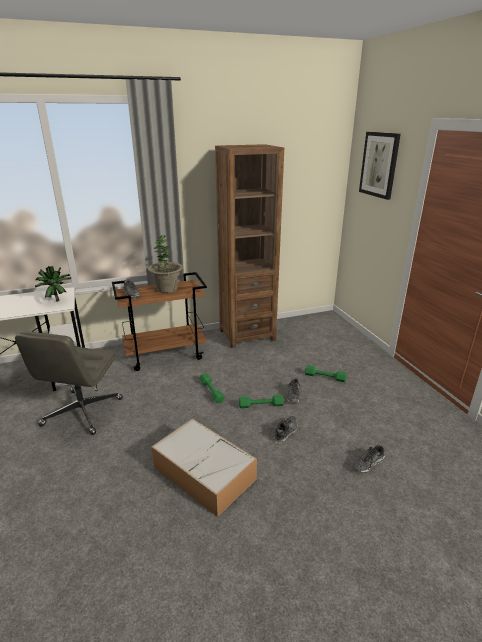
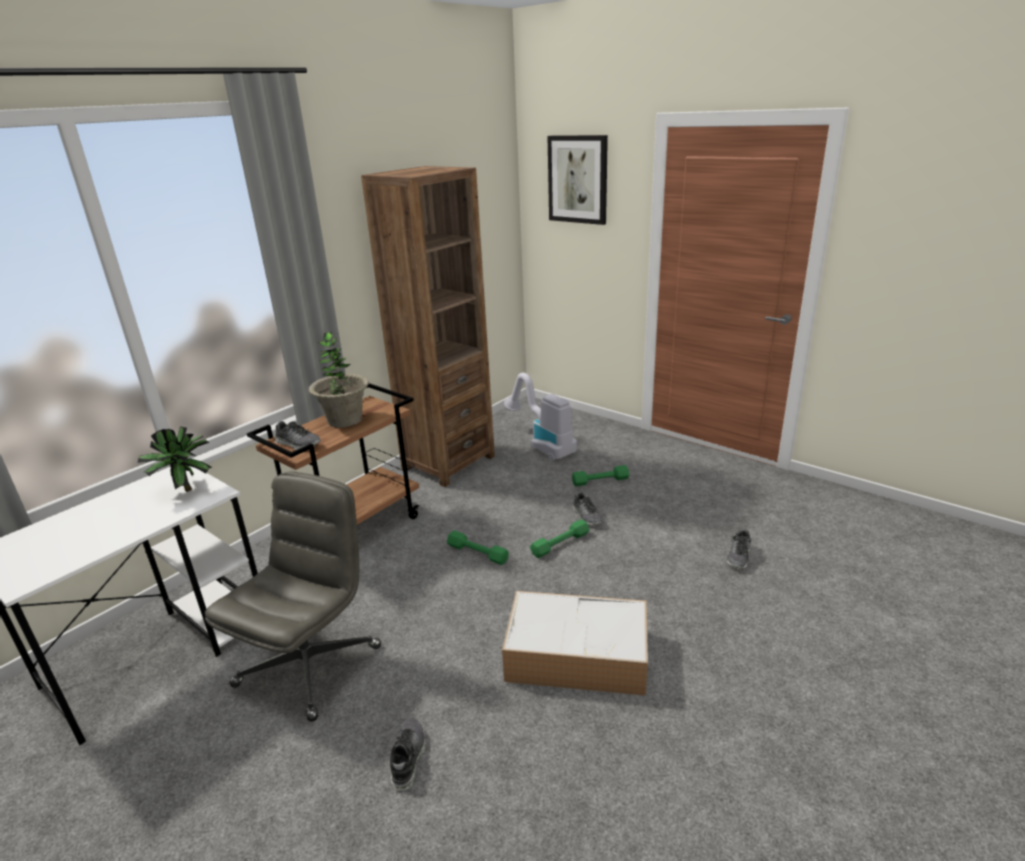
camera: 30 degrees left, 0 degrees up
(82, 412) = (309, 664): grey office chair -> grey office chair turned 135 degrees counterclockwise
(286, 432) = (622, 563): shoe -> shoe (408, 757)
(311, 342) = (542, 444): none -> vacuum cleaner

